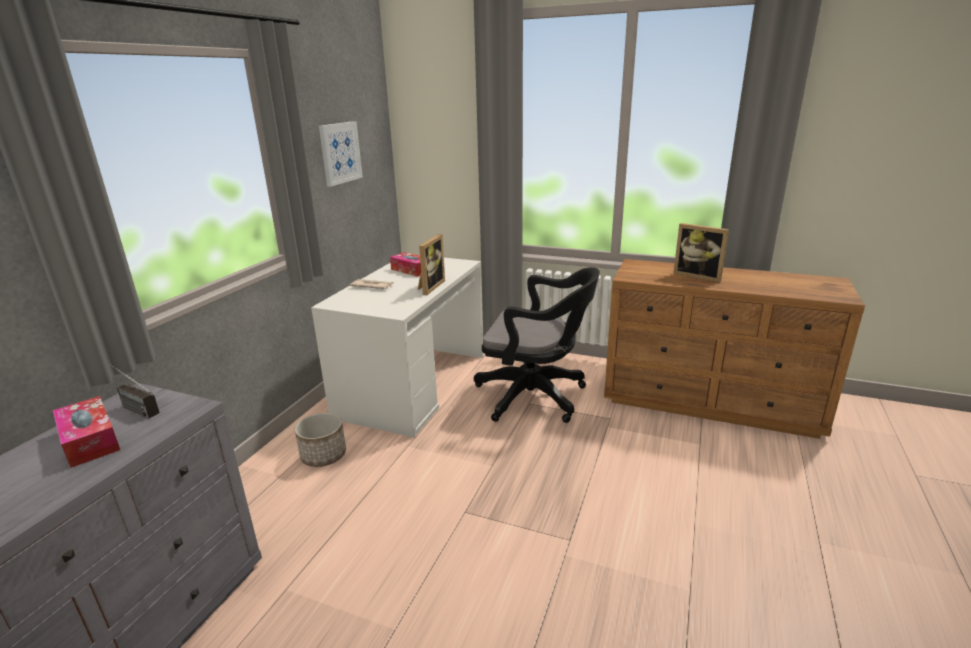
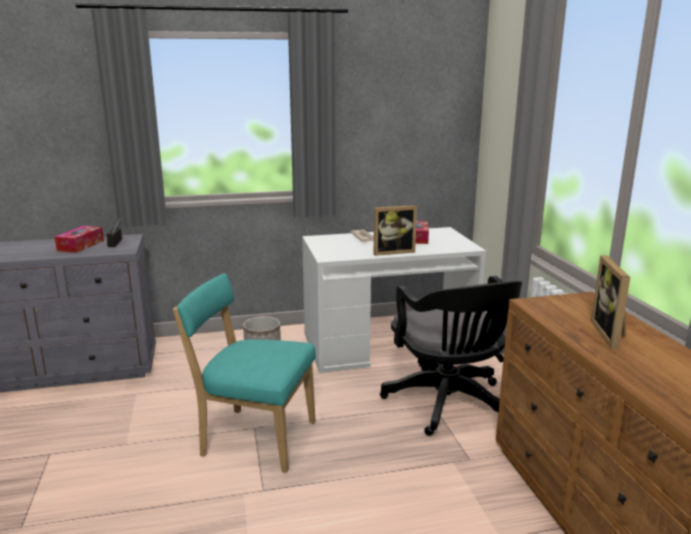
camera: 55 degrees right, 5 degrees down
(340, 153) = (395, 120): picture -> none
(482, 518) = (254, 438): none -> turquoise chair

